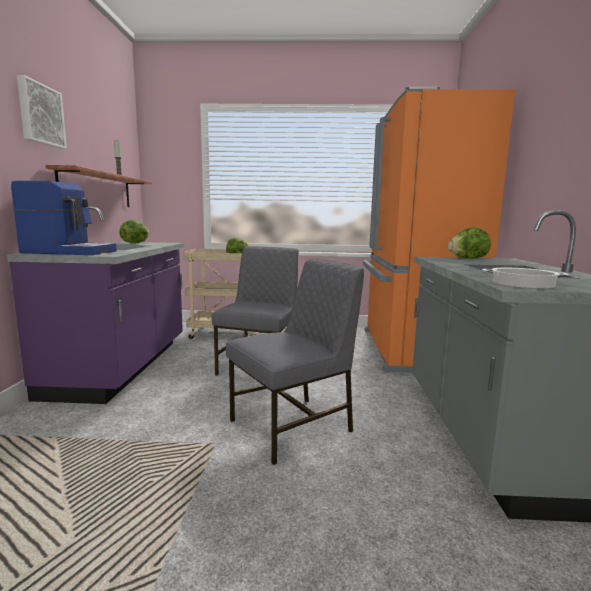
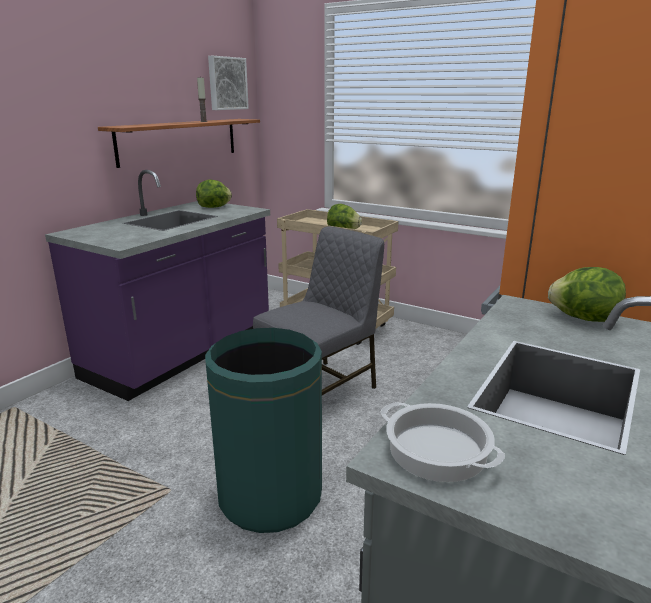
camera: 30 degrees right, 10 degrees up
(40, 114) = (89, 69): picture -> picture (227, 83)
(69, 252) = (102, 233): coffee machine -> none
(293, 426) = (270, 496): grey chair -> green trash can

